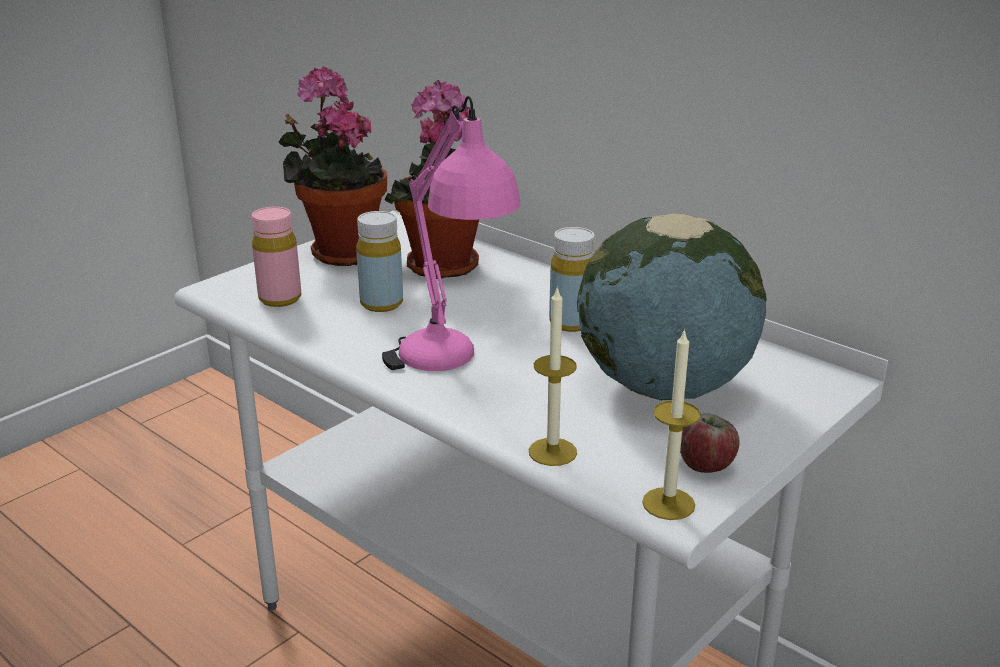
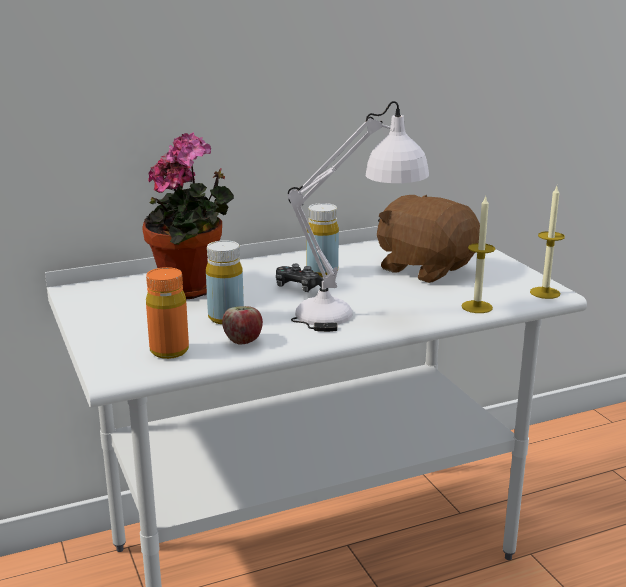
camera: 65 degrees left, 5 degrees down
(280, 298) = (169, 351): pink bottle -> orange bottle
(340, 252) = (107, 317): potted plant -> none
(451, 371) = (355, 314): pink table lamp -> white table lamp
(504, 321) = (299, 288): none -> game controller
(663, 387) = (425, 268): globe -> brown plush toy
(706, 466) = (514, 278): apple -> apple (243, 340)

